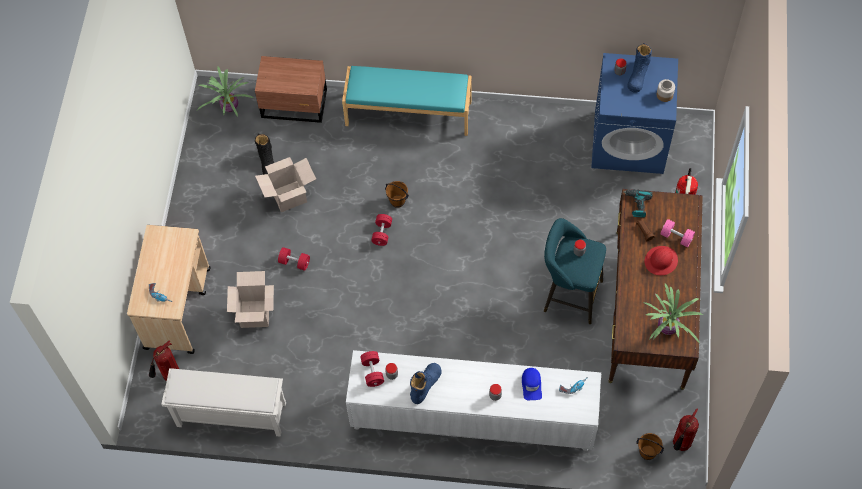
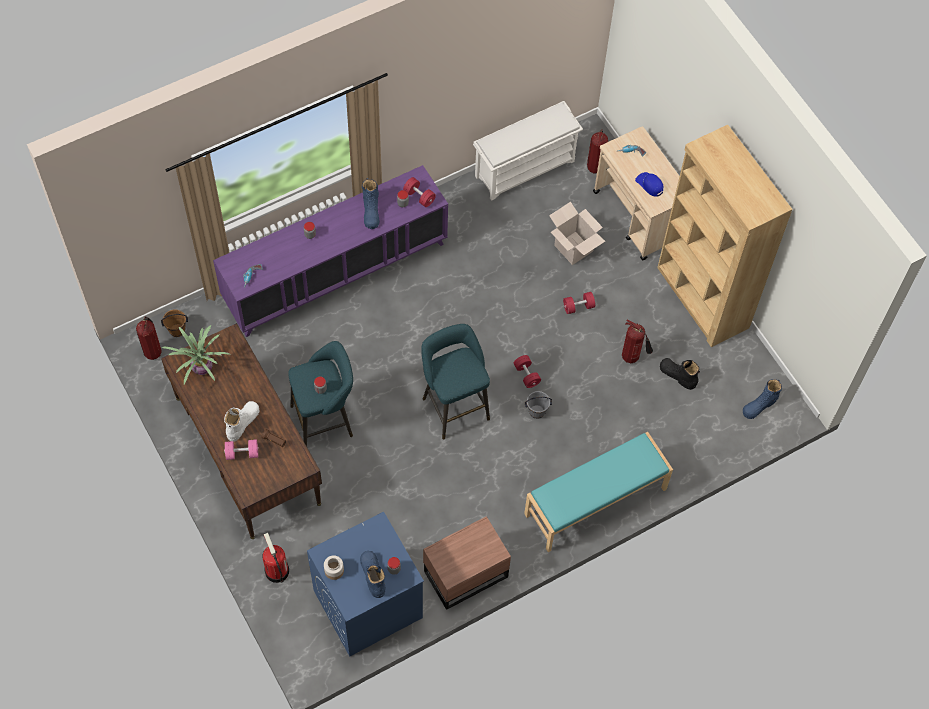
camera: 140 degrees right, 0 degrees up
(192, 208) = (702, 298): none -> brown bookcase
(228, 106) = (760, 405): potted plant -> blue boot
(289, 196) = (632, 358): cardboard box -> fire extinguisher
(295, 105) = (704, 444): brown nightstand -> brown nightstand (464, 573)
(397, 201) = (537, 411): brown bucket -> grey bucket
(458, 244) = (454, 405): none -> turquoise stool
(473, 419) = (335, 273): white cabinet -> purple cabinet
(531, 385) = (286, 259): blue cap -> blue cap (649, 185)
(636, 204) = (297, 462): power drill -> none
(661, 261) = (242, 422): red hard hat -> white boot

